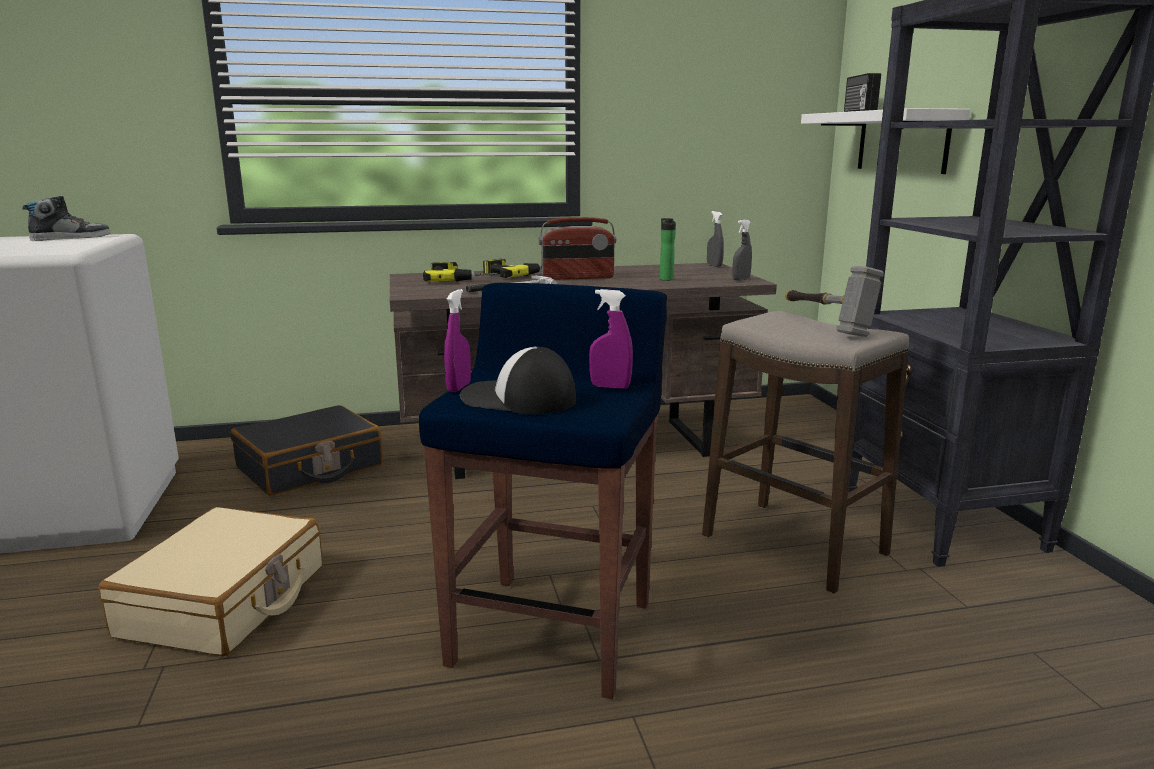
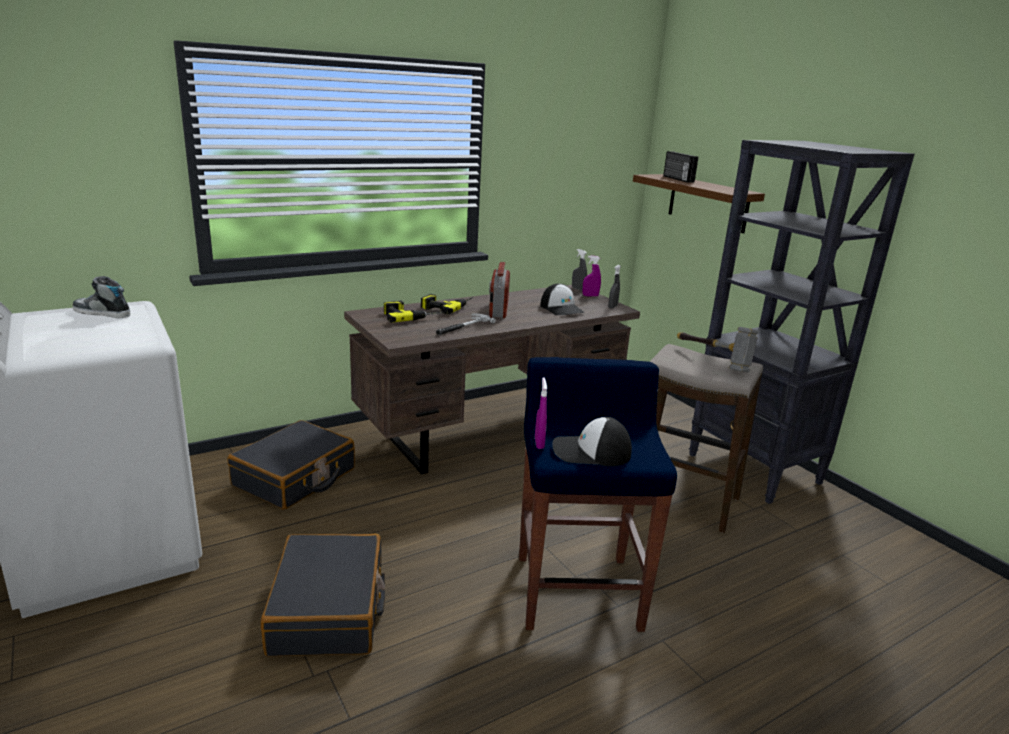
camera: 20 degrees left, 5 degrees up
(71, 238) = (102, 313): shoe -> shoe turned 105 degrees counterclockwise
(225, 601) = (329, 609): beige suitcase -> black suitcase
(577, 278) = (498, 310): radio -> radio turned 120 degrees clockwise
(610, 387) = (635, 433): purple spray bottle -> purple spray bottle (590, 296)
(665, 279) = (562, 309): bottle -> cap
(902, 141) = (708, 203): white shelf -> brown shelf

